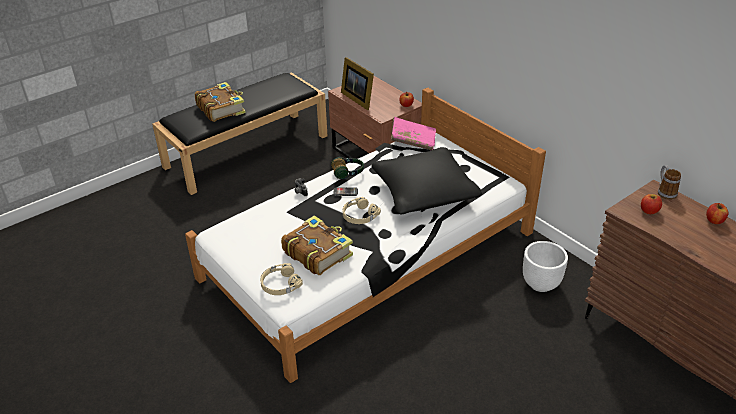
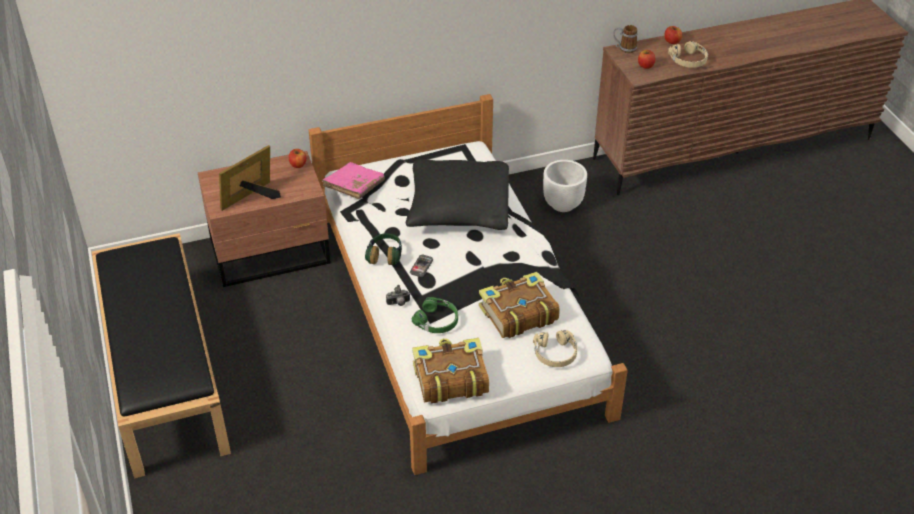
camera: 70 degrees left, 5 degrees up
(221, 108) = (153, 336): book -> book (449, 378)
(290, 214) = (437, 321): none -> green headphones
(358, 98) = (252, 198): picture frame -> picture frame turned 150 degrees clockwise
(359, 216) = (473, 266): beige headphones -> beige headphones (688, 60)

